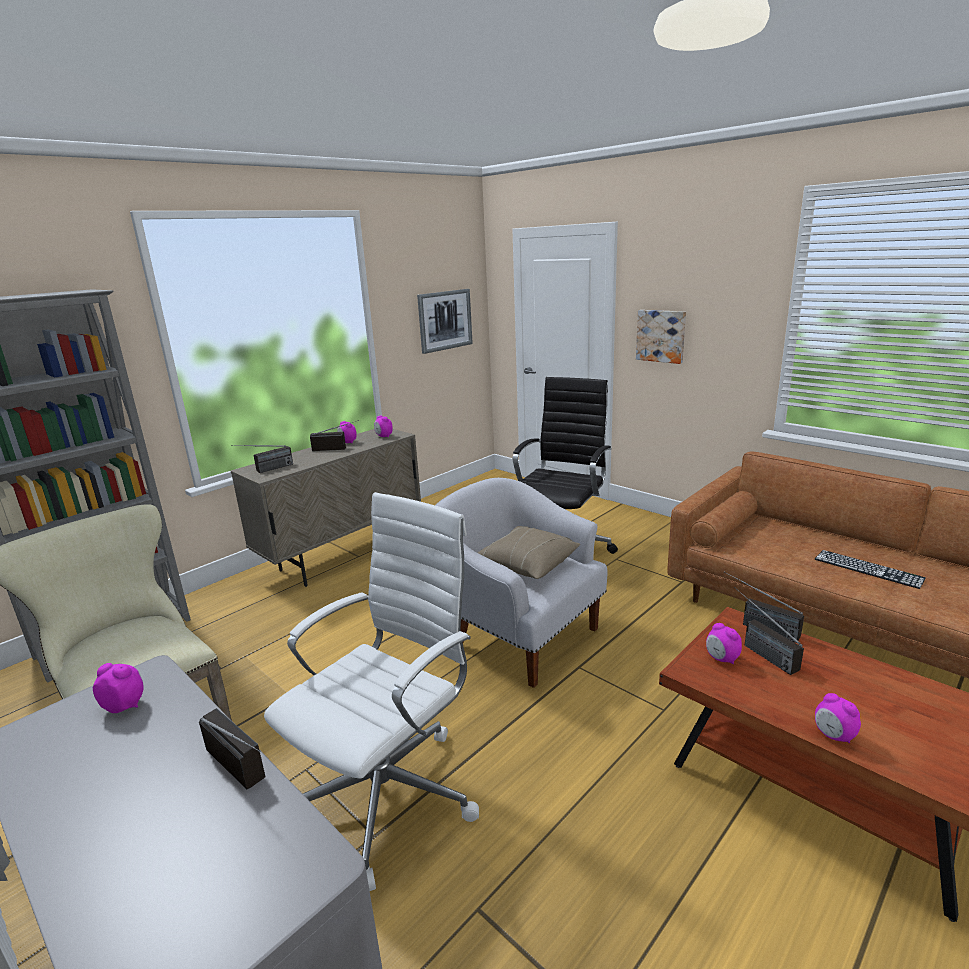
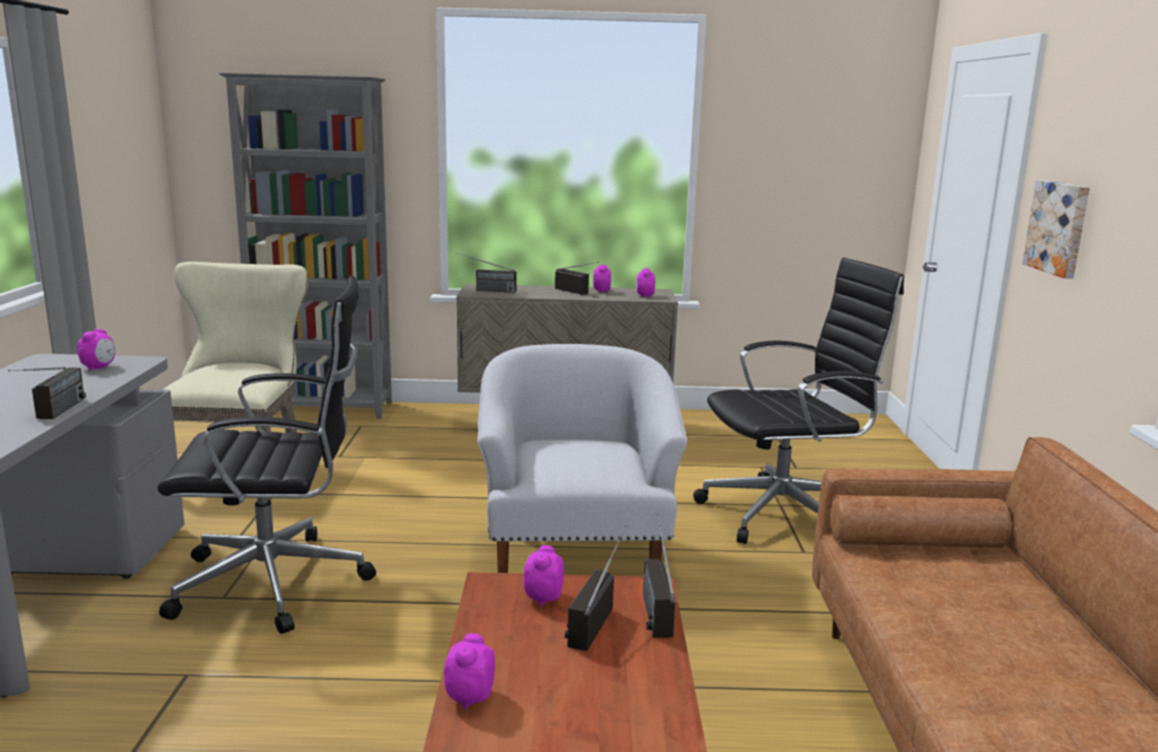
camera: 45 degrees right, 5 degrees down
(125, 705) = (99, 367): alarm clock -> alarm clock turned 45 degrees clockwise
(390, 792) = (277, 583): white office chair -> black office chair
(445, 320) = (825, 173): picture -> none
(527, 564) = (579, 454): beige pillow -> none
(868, 568) = (1017, 672): keyboard -> none

